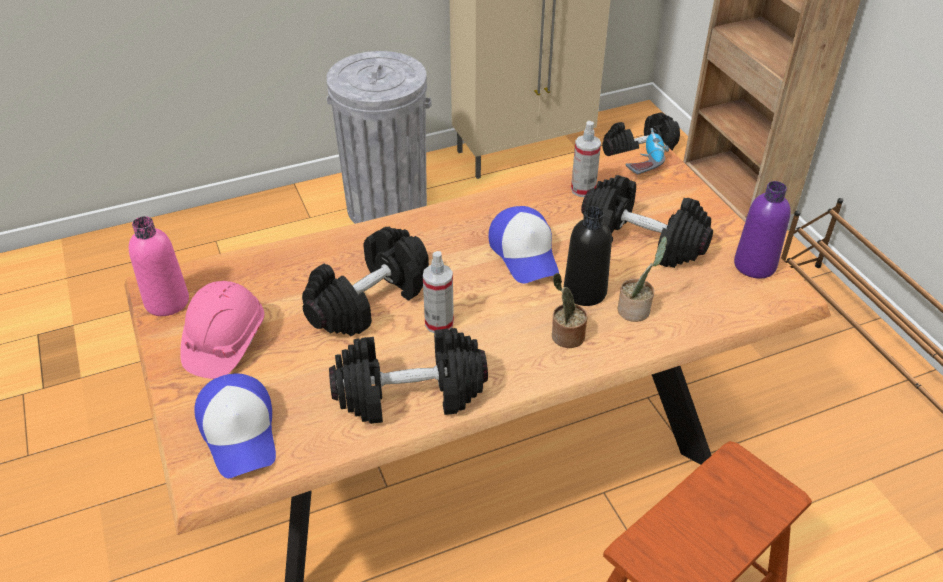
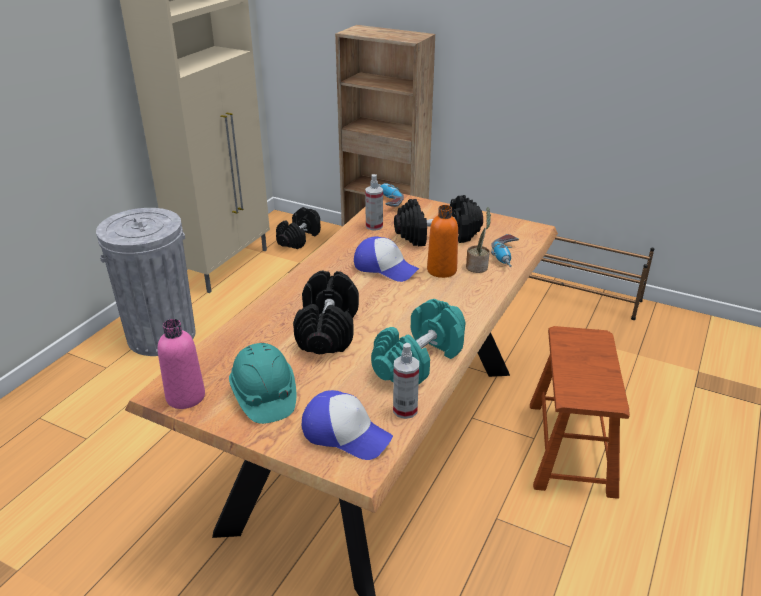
camera: 40 degrees left, 10 degrees down
(224, 343) = (264, 396): pink hard hat -> turquoise hard hat
(409, 395) = (419, 360): black dumbbell -> turquoise dumbbell
(439, 323) = (385, 320): spray bottle -> spray bottle (405, 410)
(565, 337) = (461, 294): potted plant -> none
(584, 292) = (441, 270): black bottle -> orange bottle
(692, 316) = (507, 257): none -> power drill
(754, 265) = (504, 224): purple bottle -> none

